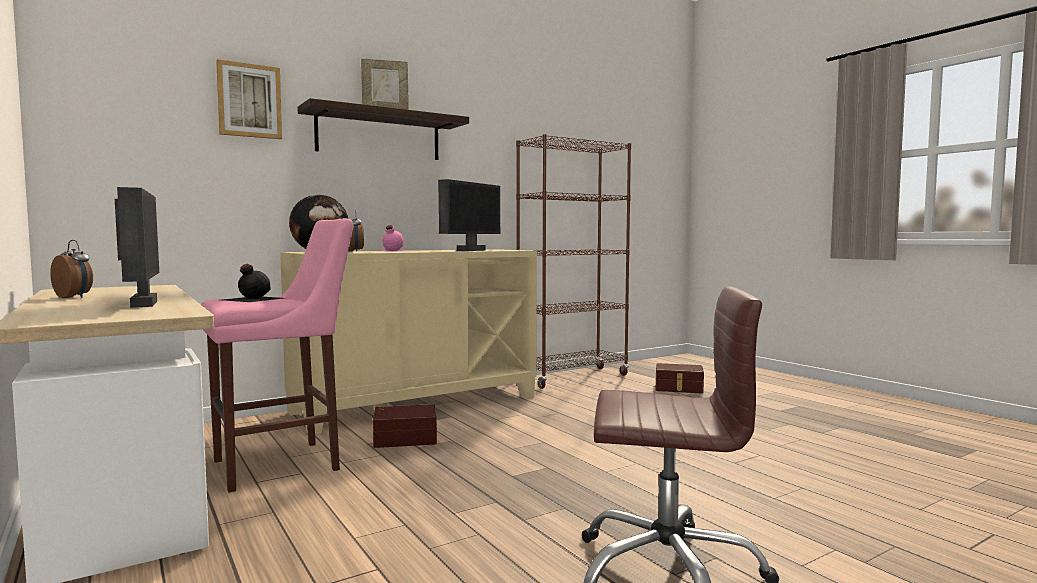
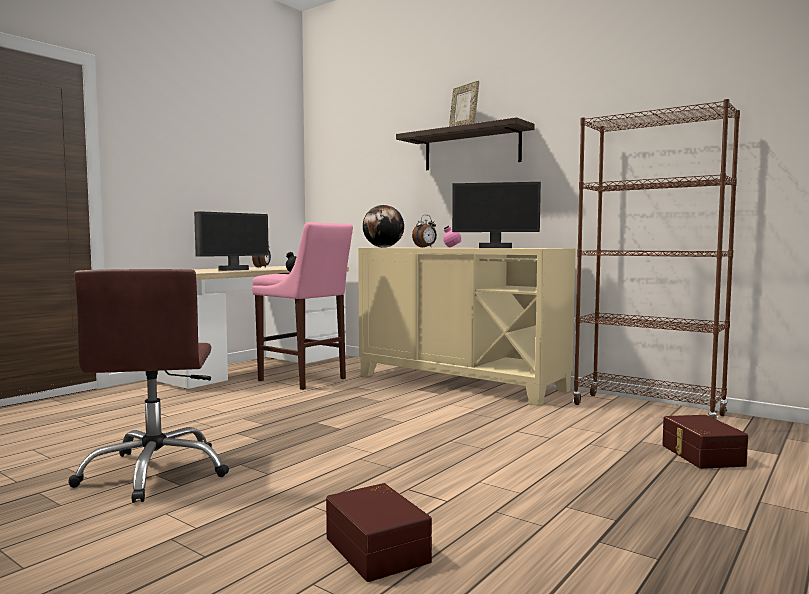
camera: 70 degrees right, 0 degrees up
(249, 101) = (391, 141): picture -> none
(405, 438) = (374, 391): brown storage box -> brown storage box (379, 549)

